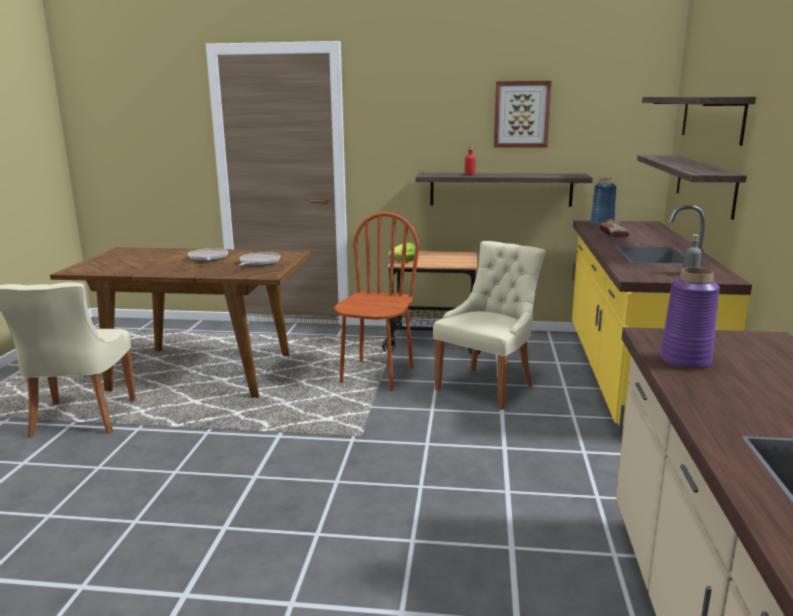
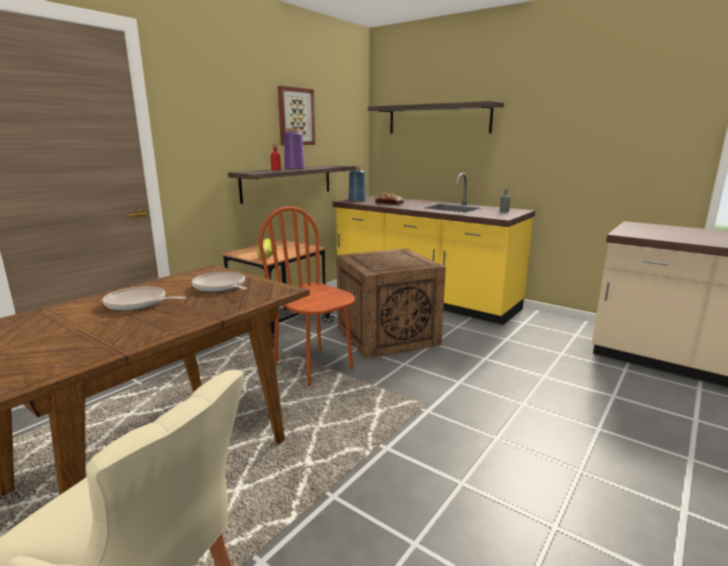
camera: 60 degrees left, 0 degrees up
(487, 386) = (387, 335): beige chair -> crate
(684, 361) = (673, 237): purple vase -> purple vase (294, 169)
(704, 184) = (439, 162): shelf -> none

